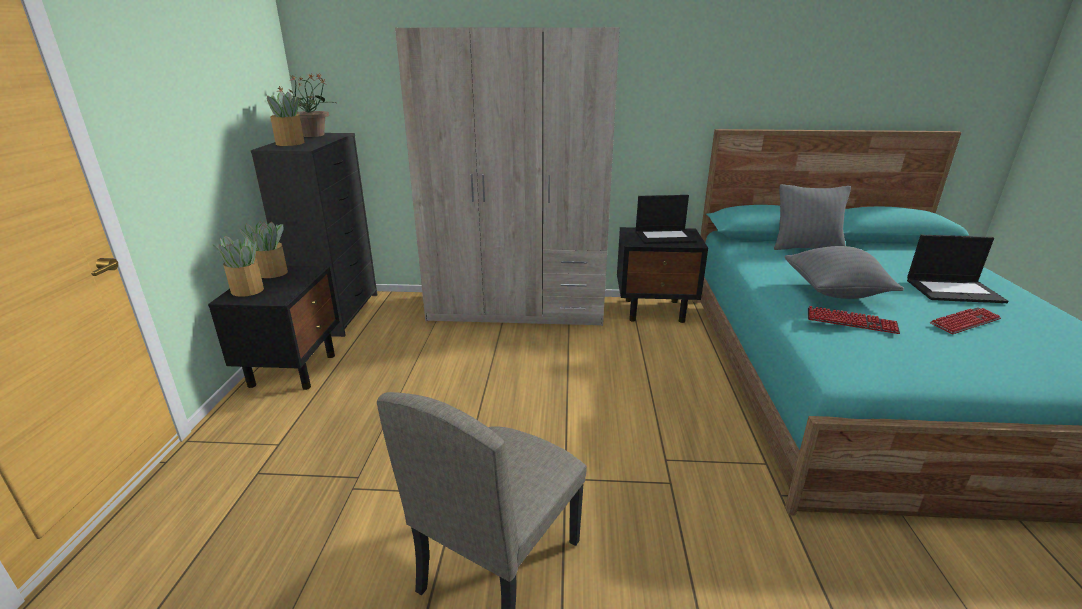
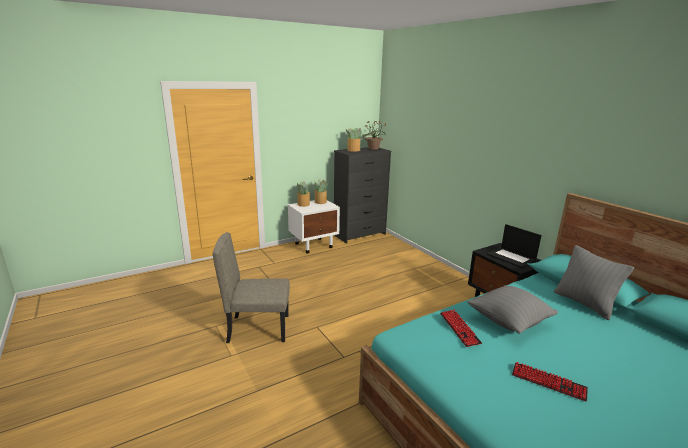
camera: 55 degrees right, 5 degrees down
(293, 369) = (314, 245): black nightstand -> white nightstand
(517, 309) = (428, 268): beige wardrobe -> none
(954, 290) = (613, 377): laptop -> none

